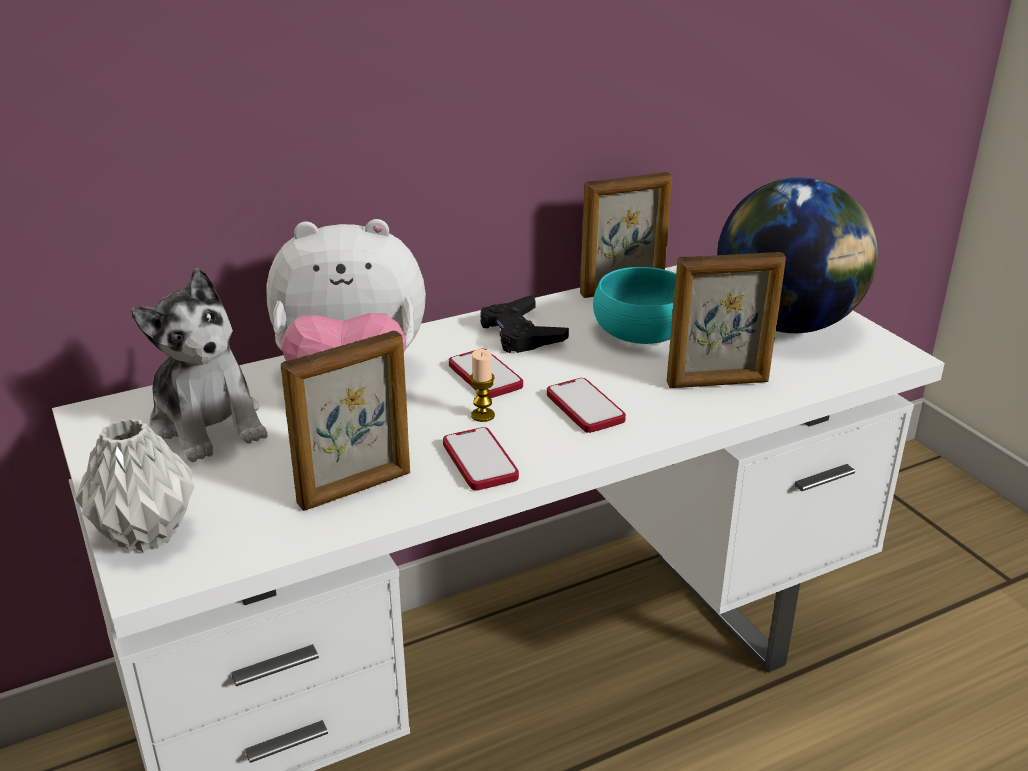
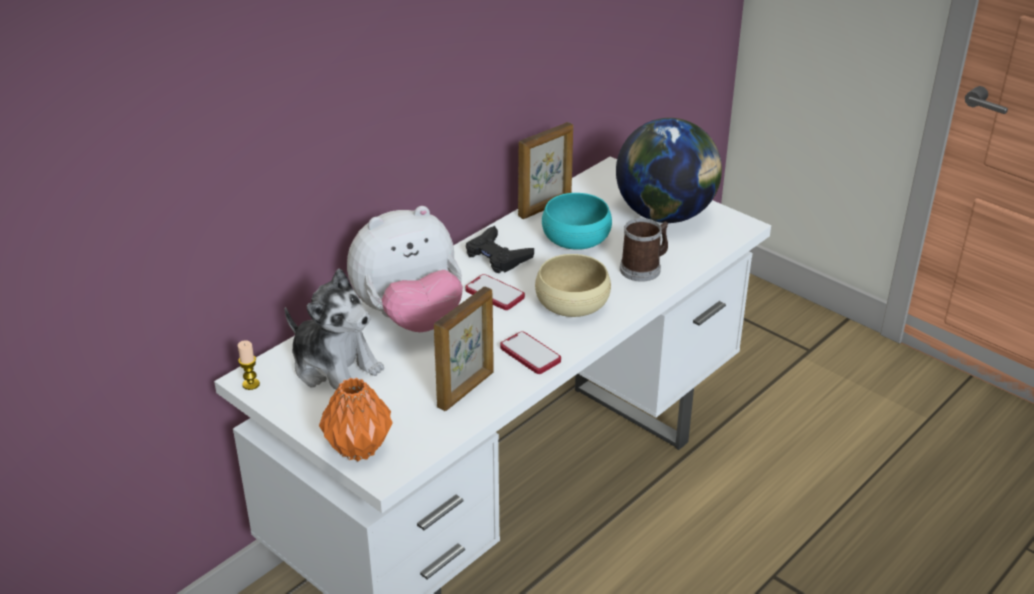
camera: 20 degrees left, 5 degrees up
(148, 535) = (360, 449): grey vase -> orange vase
(482, 415) = (511, 323): candle -> candle (251, 384)
(585, 407) = (572, 303): phone -> beige bowl
(718, 383) = (644, 268): picture frame -> mug

